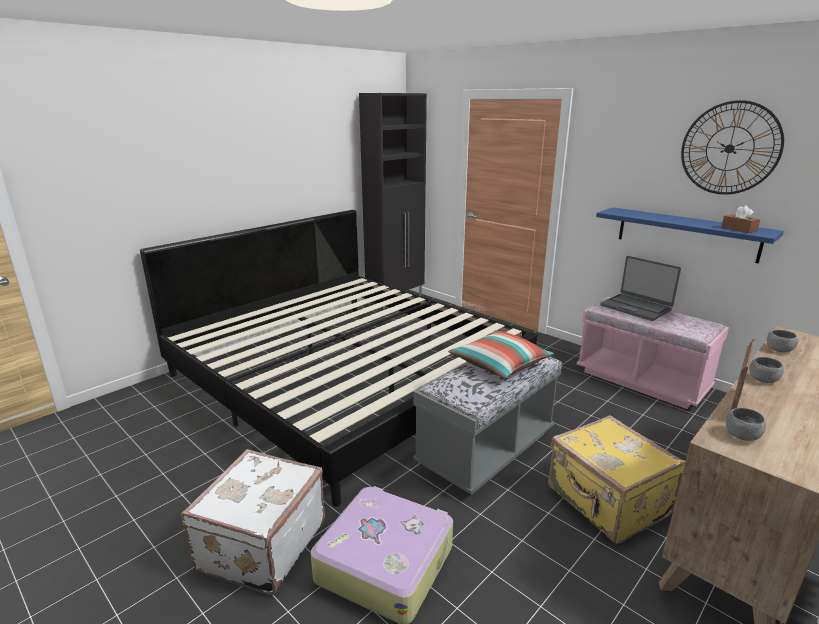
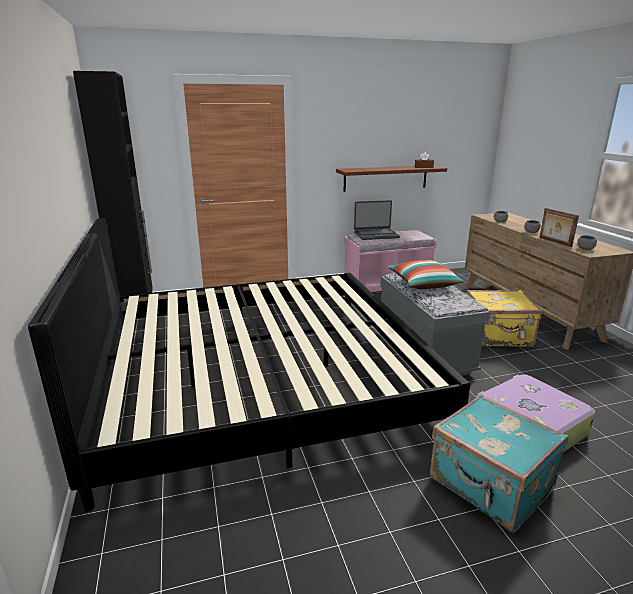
camera: 60 degrees left, 0 degrees up
(260, 544) = (490, 486): white suitcase -> turquoise suitcase
(686, 234) = (385, 178): blue shelf -> brown shelf
(729, 148) = (402, 118): wall clock -> none

